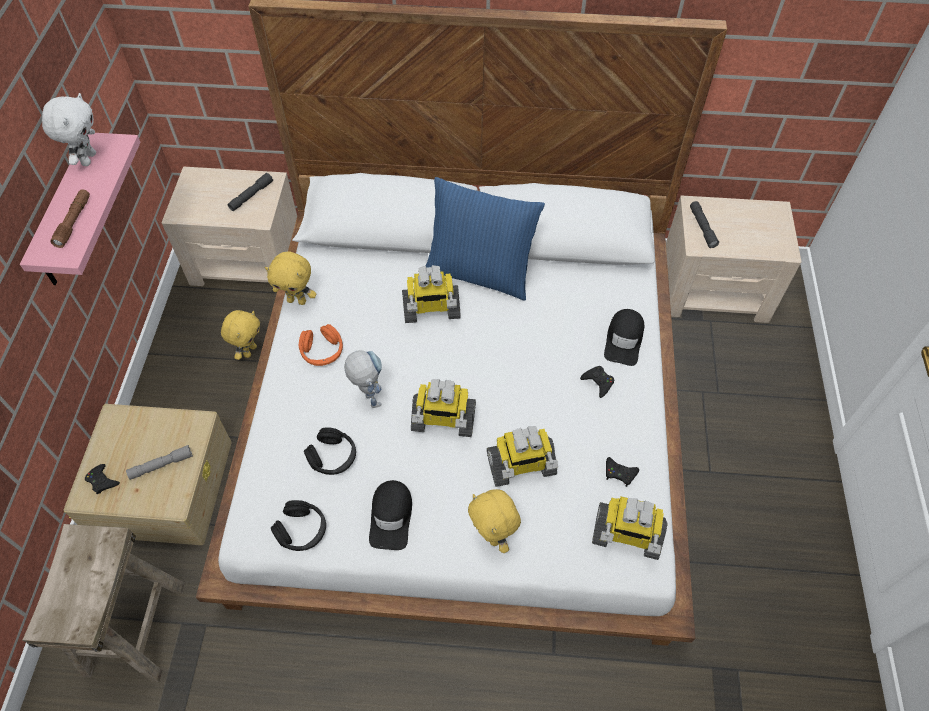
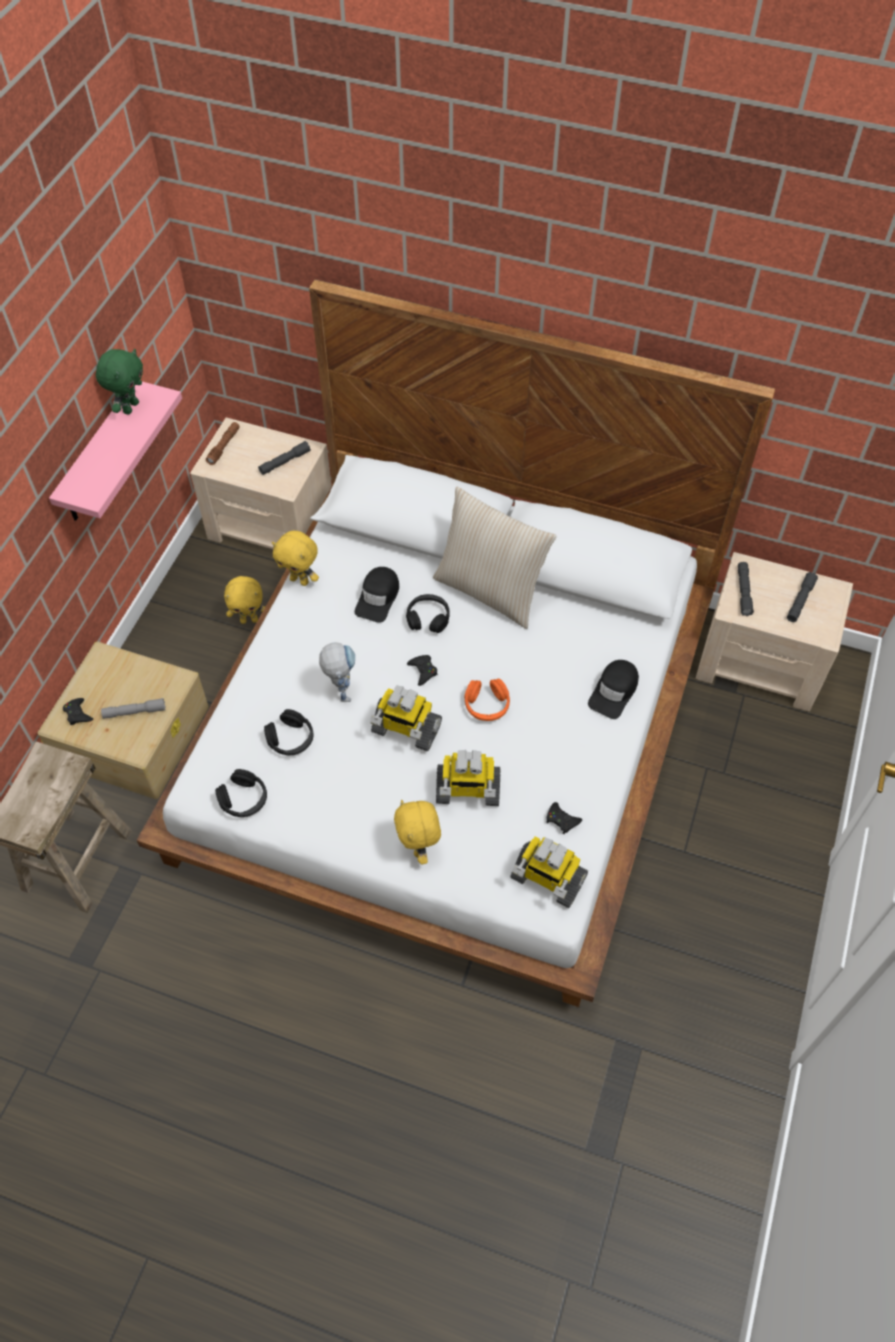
camera: 15 degrees right, 0 degrees up
(74, 222) = (104, 467): brown flashlight -> brown flashlight (224, 446)
(88, 159) = (130, 407): white plush toy -> green plush toy
(249, 350) = (249, 619): yellow plush toy -> yellow plush toy turned 45 degrees clockwise
(322, 351) = (310, 636): orange headphones -> orange headphones (487, 705)
(391, 517) = (329, 807): black cap -> black cap (378, 598)
(431, 310) = (428, 618): toy robot -> black headphones
(480, 273) = (490, 590): blue pillow -> beige pillow
(598, 382) = (572, 727): black game controller -> black game controller (423, 671)
(752, 225) = (800, 600): none -> grey flashlight

